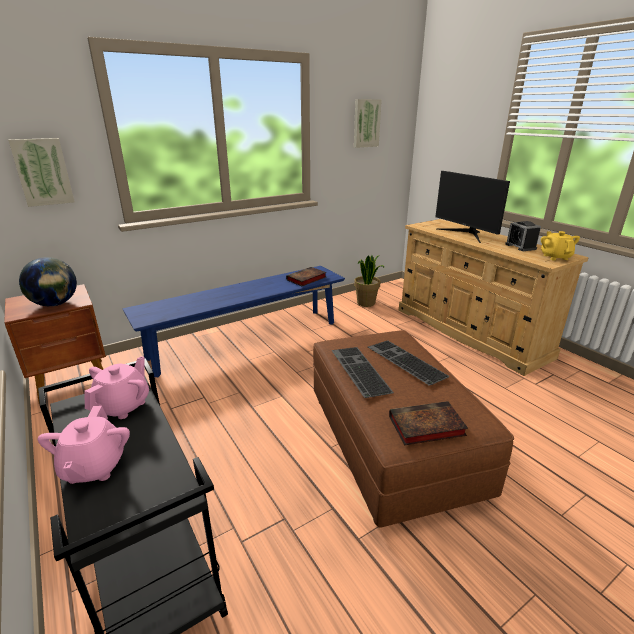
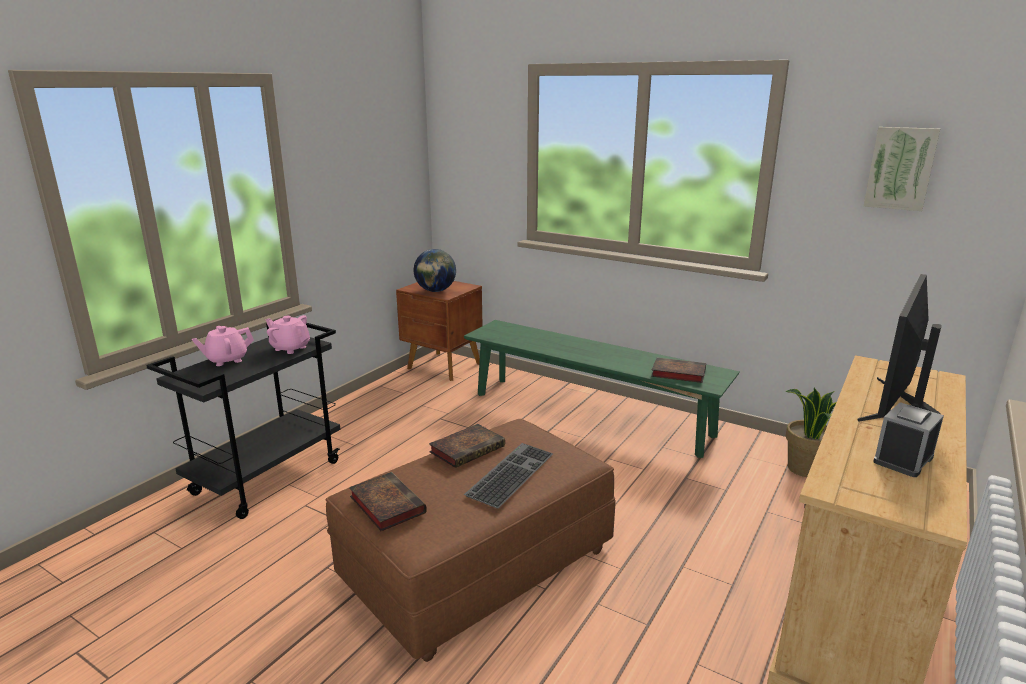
camera: 65 degrees right, 5 degrees down
(43, 172) = (477, 179): picture -> none
(123, 406) = (290, 348): pink teapot -> pink teapot turned 150 degrees counterclockwise
(246, 340) = (589, 414): blue bench -> green bench
(358, 370) = (468, 448): keyboard -> book
(555, 257) = (890, 498): yellow teapot -> none

